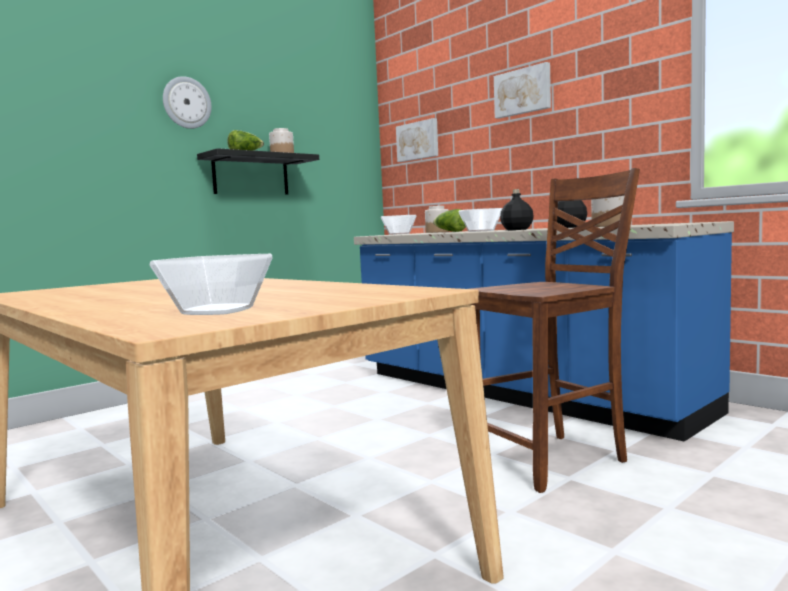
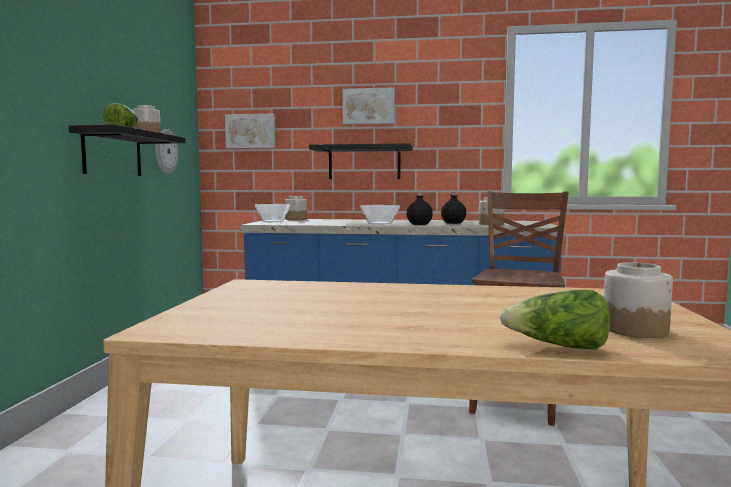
camera: 40 degrees left, 0 degrees up
(186, 103) = (59, 62): wall clock -> wall clock (165, 151)
(219, 310) = (634, 329): bowl -> jar
(450, 232) = (328, 221): lettuce -> lettuce (558, 347)
(520, 161) = (364, 162): none -> black shelf

